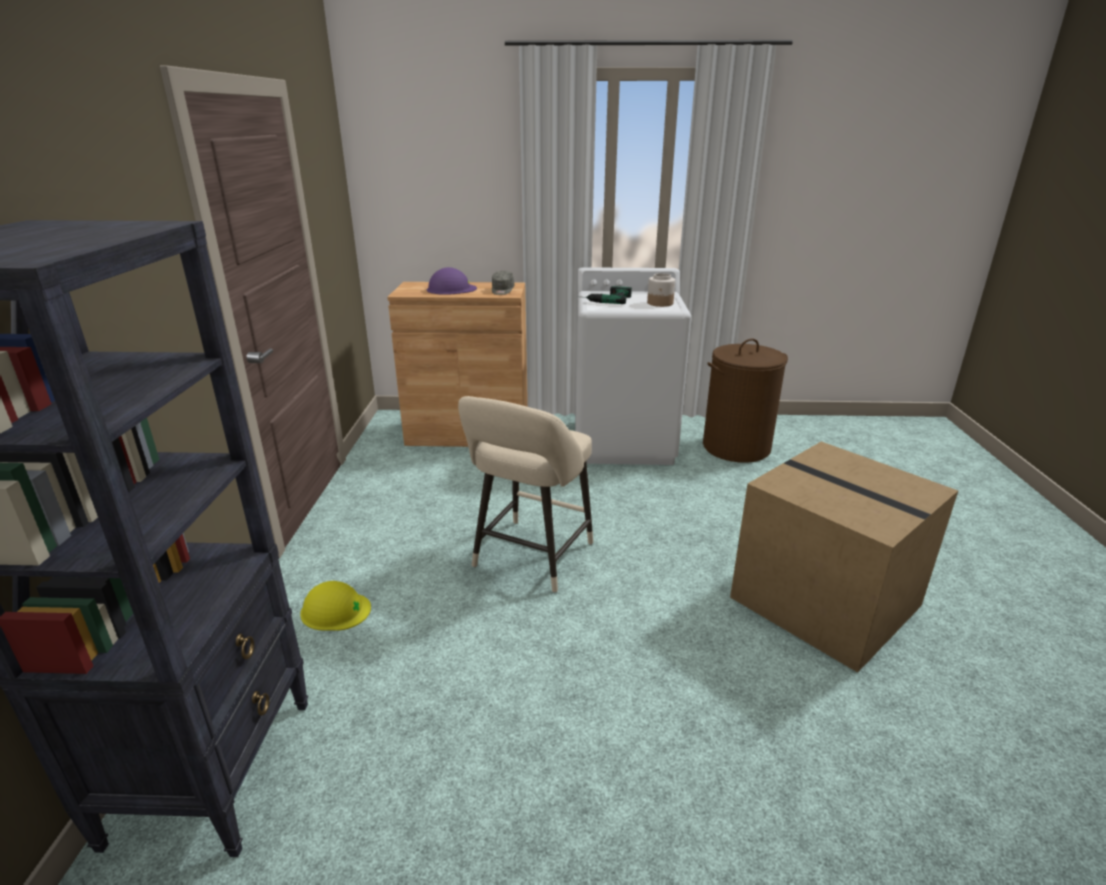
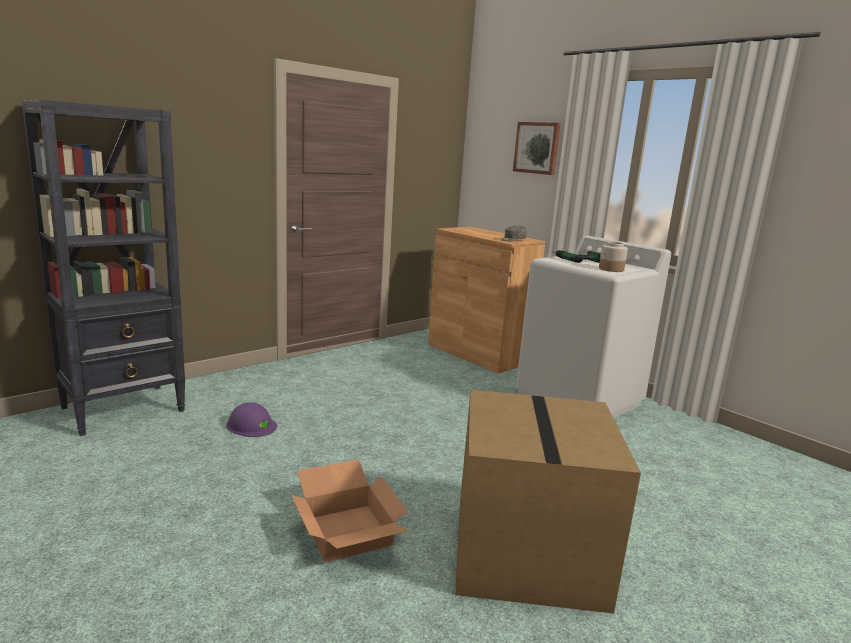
camera: 45 degrees right, 10 degrees down
(335, 610) = (258, 388): yellow hard hat -> none
(451, 289) = (484, 233): purple hard hat -> purple hard hat (251, 425)
(473, 167) = (537, 148): none -> picture
(530, 559) = (382, 419): beige stool -> none
(718, 690) = (346, 531): none -> cardboard box
(736, 447) = (678, 445): brown laundry basket -> none

